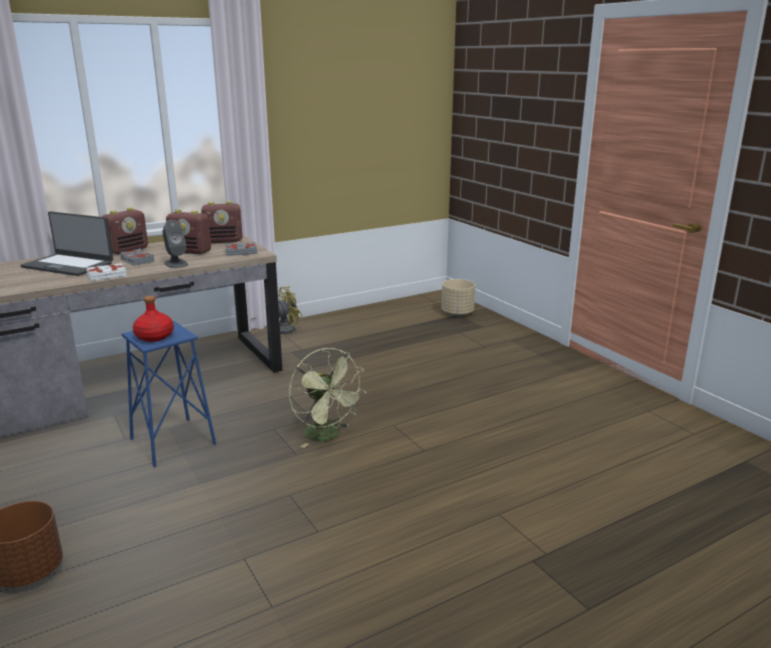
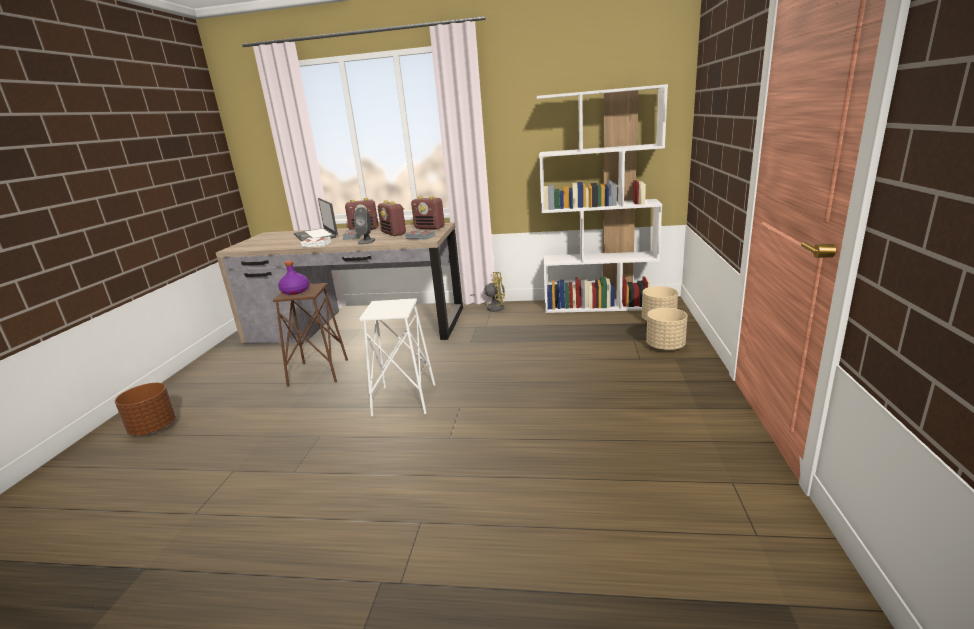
camera: 40 degrees right, 0 degrees up
(154, 336) = (295, 291): red bottle -> purple bottle
(172, 442) = (318, 372): blue stool -> brown stool
(328, 436) = (404, 400): green fan -> white stool
(388, 308) = (599, 305): none -> white bookcase
(491, 333) = (665, 347): none -> beige planter

